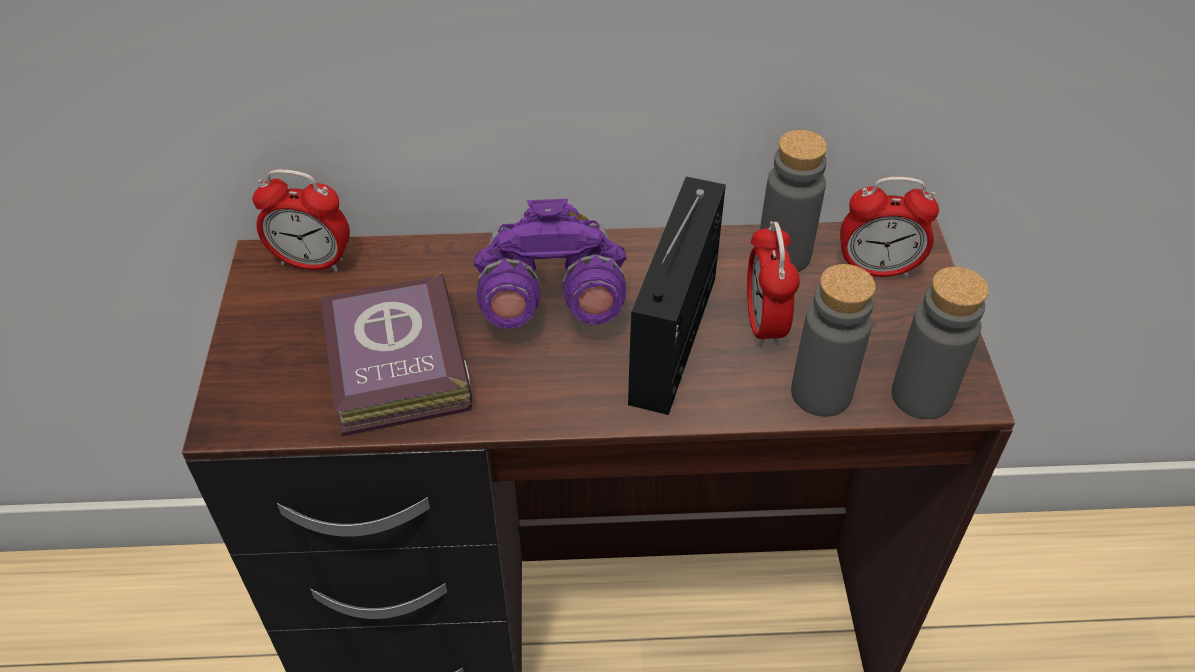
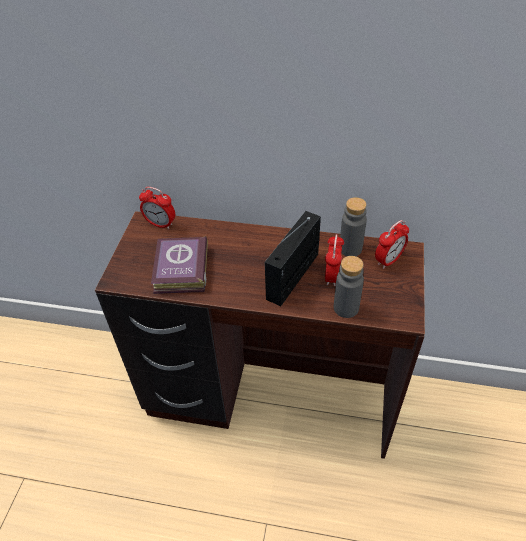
camera: 15 degrees right, 0 degrees up
(549, 299) = (248, 253): purple binoculars -> none
(877, 269) = (388, 260): alarm clock -> alarm clock turned 60 degrees counterclockwise
(921, 396) = (388, 316): grey bottle -> none

